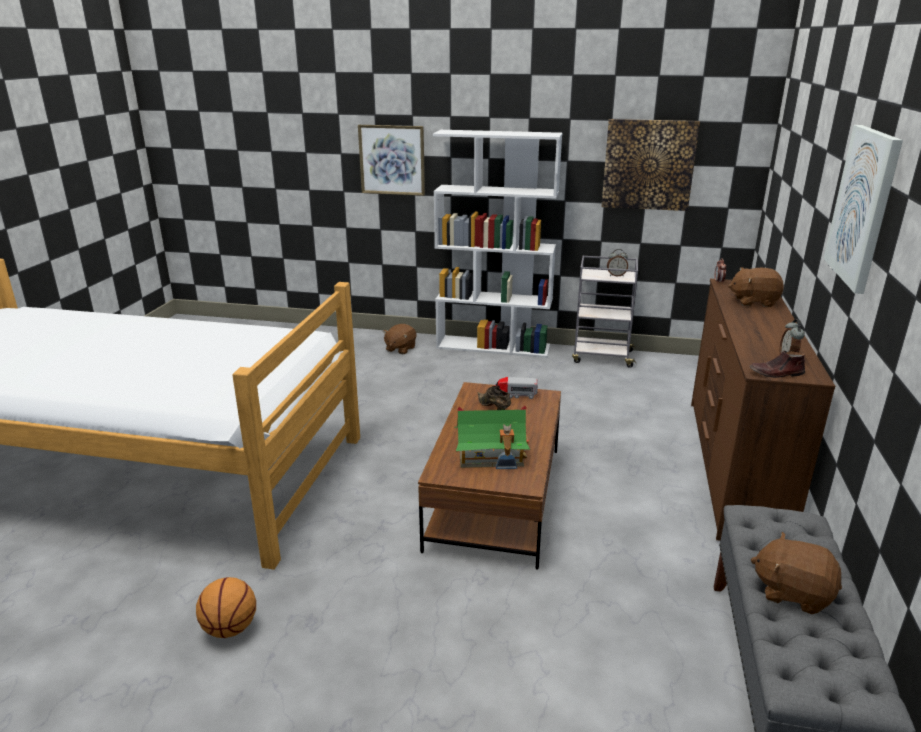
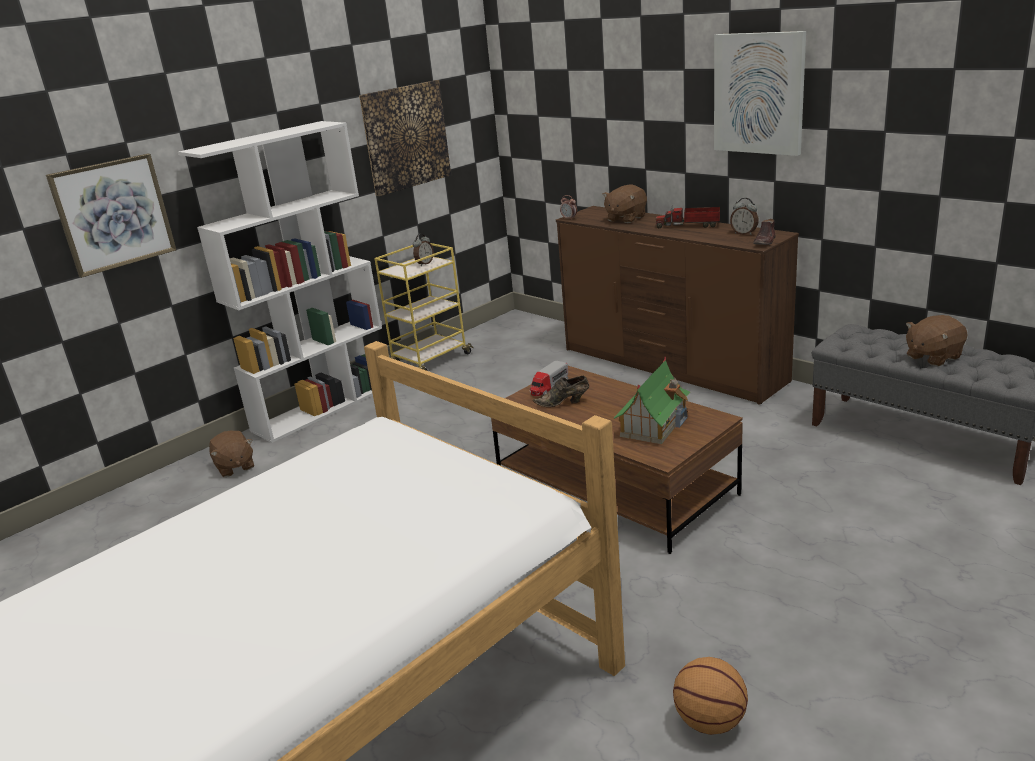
camera: 55 degrees left, 0 degrees up
(601, 357) = (430, 360): grey cart -> yellow cart
(774, 331) = (689, 225): none -> toy truck

